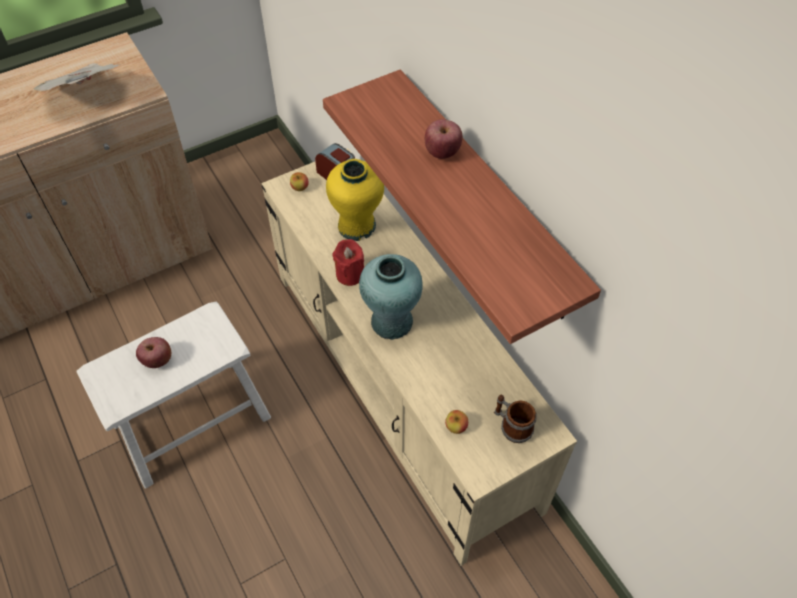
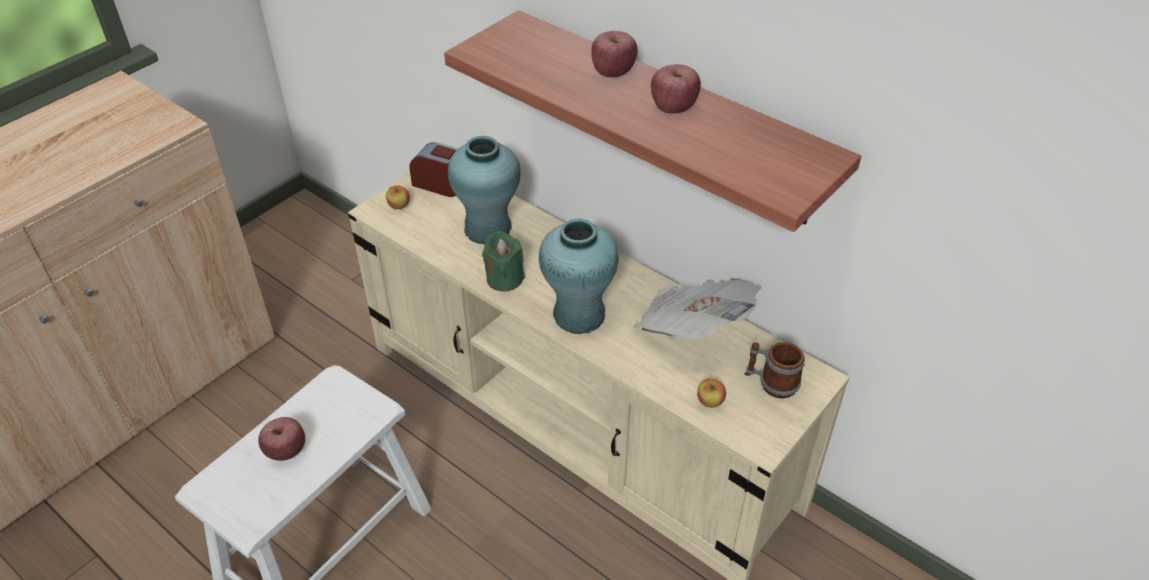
camera: 20 degrees left, 10 degrees down
(85, 93) = (95, 142): newspaper -> newspaper (692, 329)
(350, 274) = (504, 279): red candle -> green candle
(357, 226) = (488, 228): yellow vase -> turquoise vase
(472, 200) = (673, 107): none -> apple

